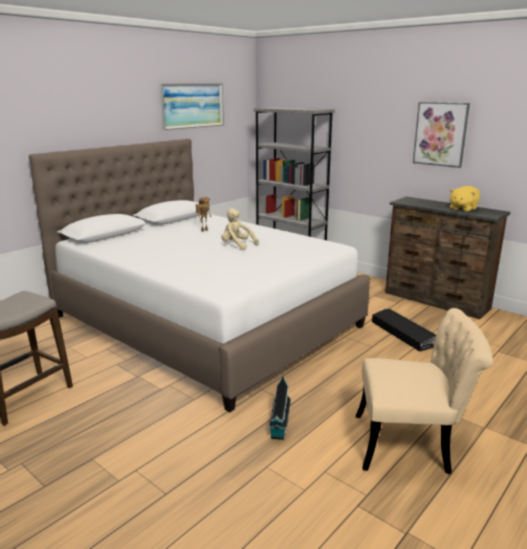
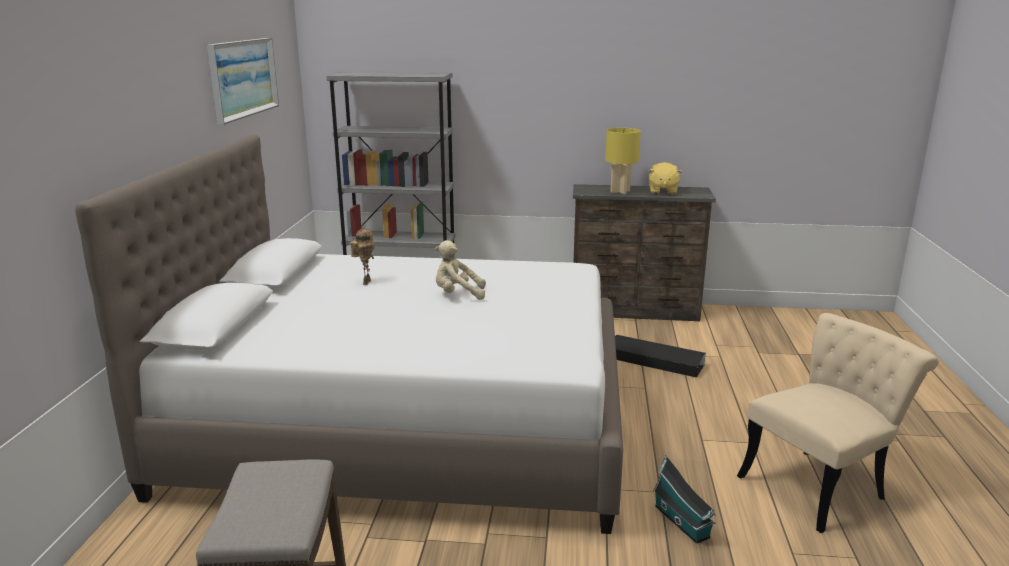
camera: 35 degrees left, 0 degrees up
(429, 204) = (619, 191): none -> yellow table lamp
(440, 134) = (613, 100): picture -> none

